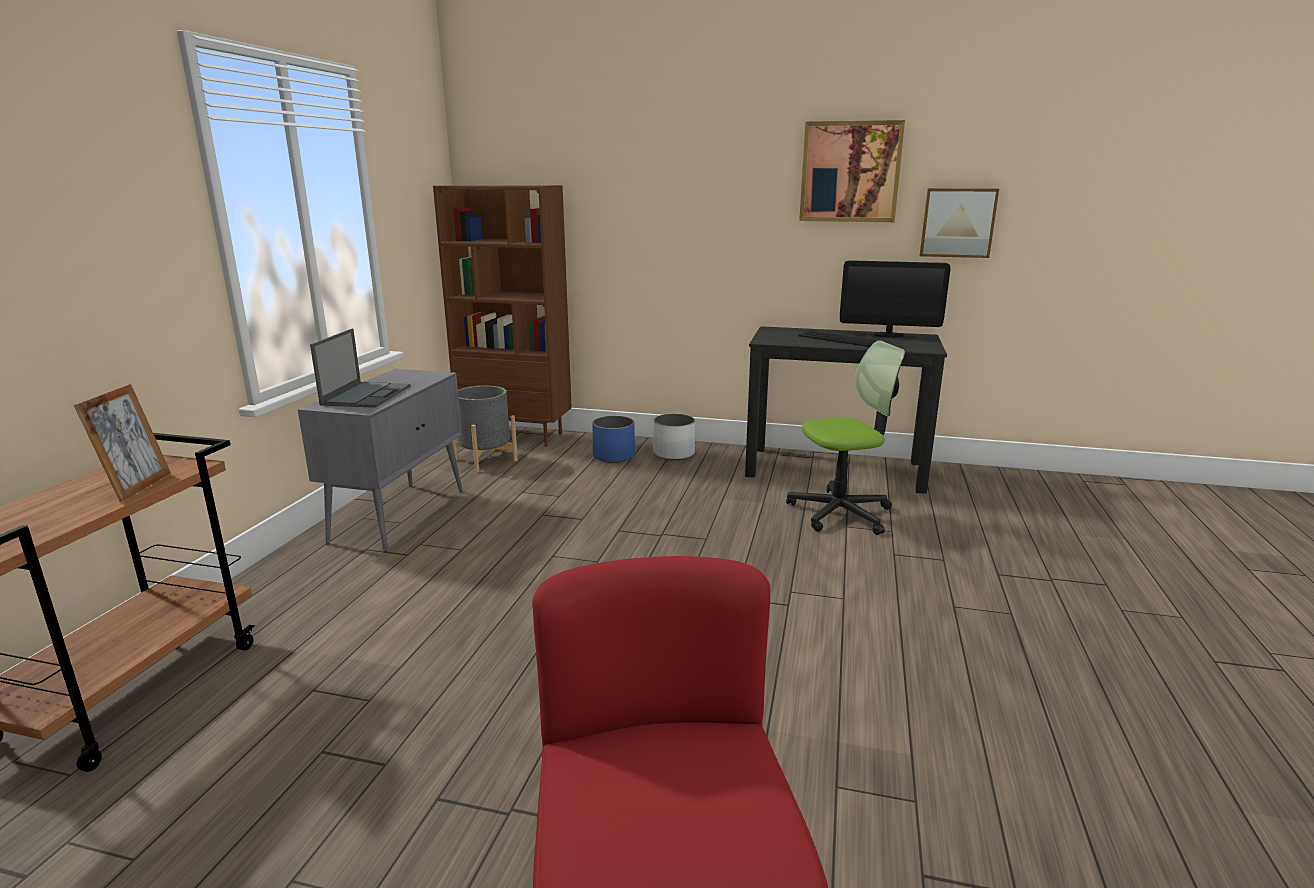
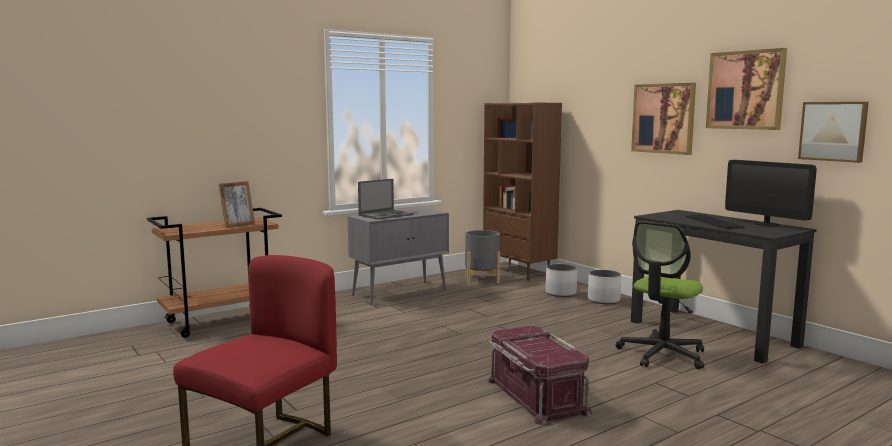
camera: 40 degrees right, 10 degrees down
(614, 456) = (561, 293): blue planter -> white planter
(733, 208) = (663, 118): none -> picture
(829, 627) = (535, 396): none -> red storage box
(840, 513) = (662, 354): office chair -> office chair turned 105 degrees clockwise

